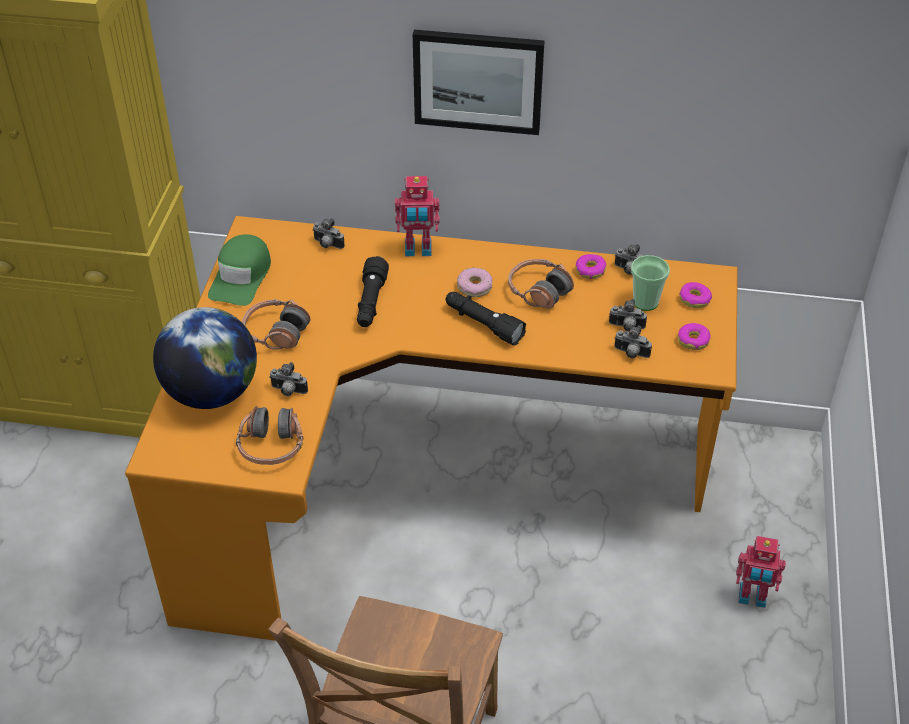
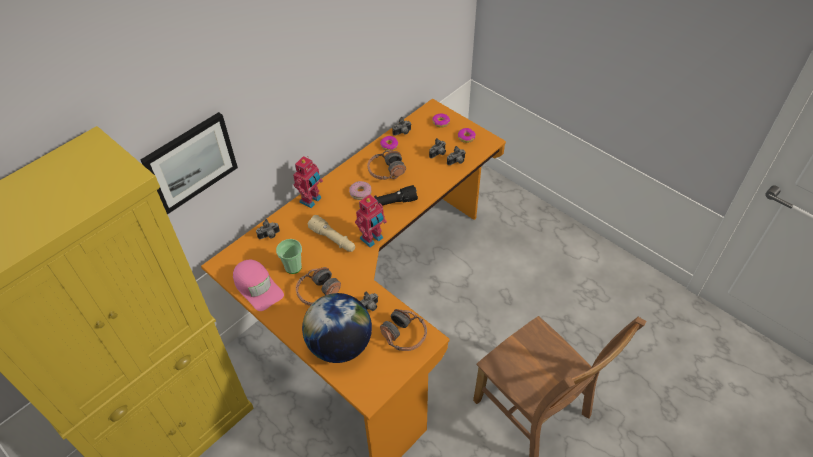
camera: 55 degrees left, 5 degrees up
(241, 277) = (257, 287): green cap -> pink cap
(371, 302) = (333, 239): black flashlight -> beige flashlight
(478, 80) = (307, 83): picture -> picture (190, 162)
(645, 302) = (428, 139): cup -> cup (293, 267)
(752, 597) = (533, 229): toy robot -> toy robot (372, 239)

